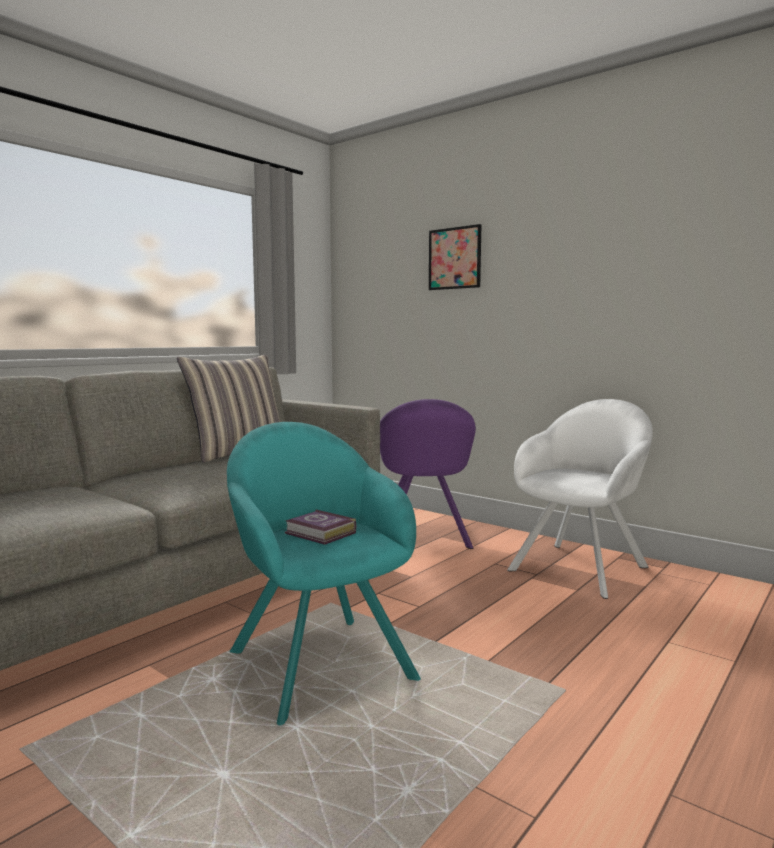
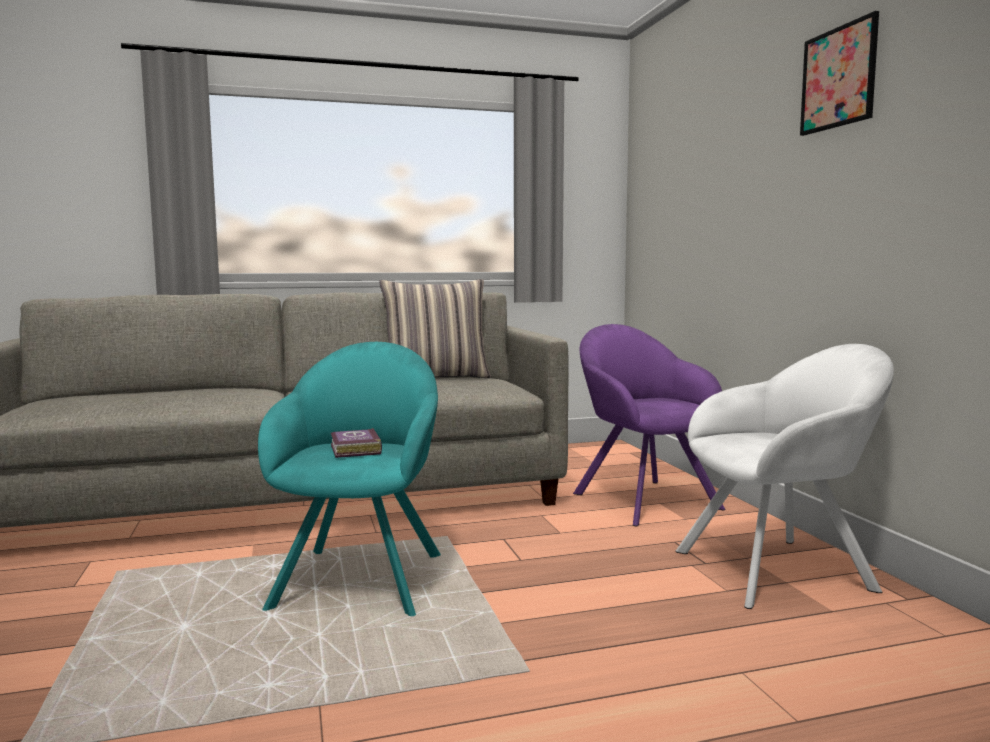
camera: 35 degrees right, 0 degrees up
(424, 536) = (641, 499): purple armchair -> purple armchair turned 120 degrees clockwise
(454, 258) = (723, 159): picture -> picture (838, 77)

